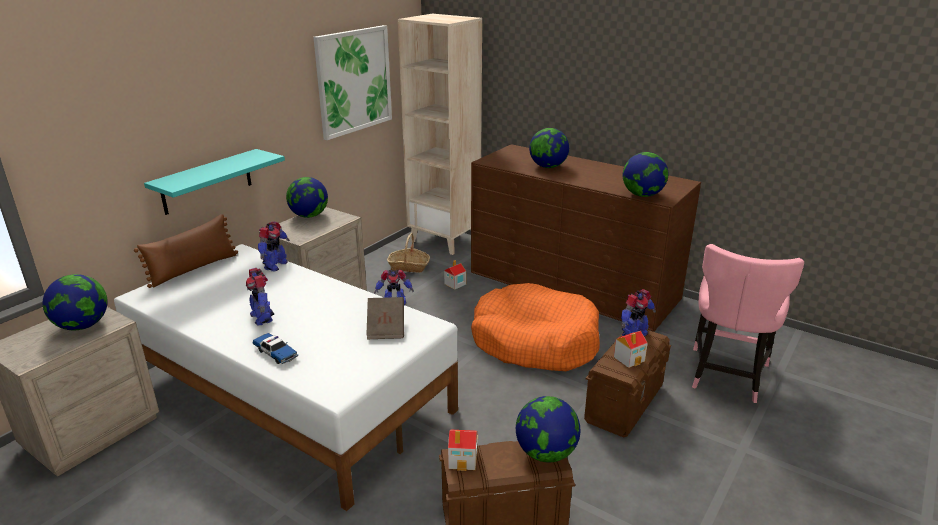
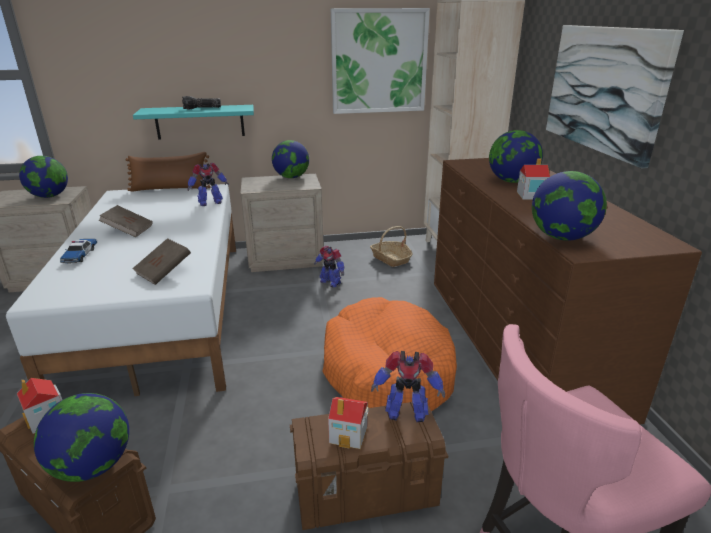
camera: 45 degrees right, 0 degrees up
(222, 166) = (202, 108): none -> flashlight
(262, 317) = (128, 230): toy robot -> brown book
(455, 284) = (403, 288): toy house -> toy house (530, 195)
(592, 90) = (604, 89): none -> picture

